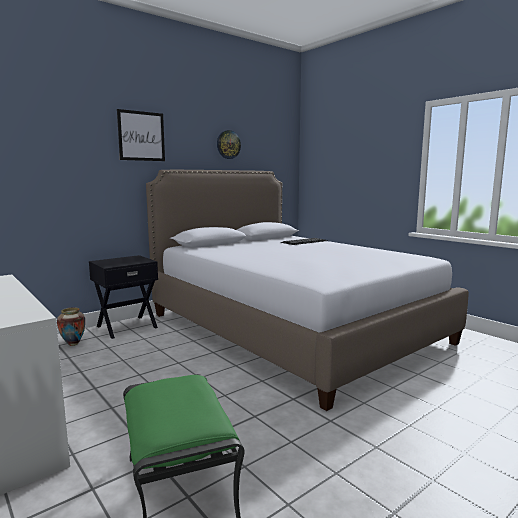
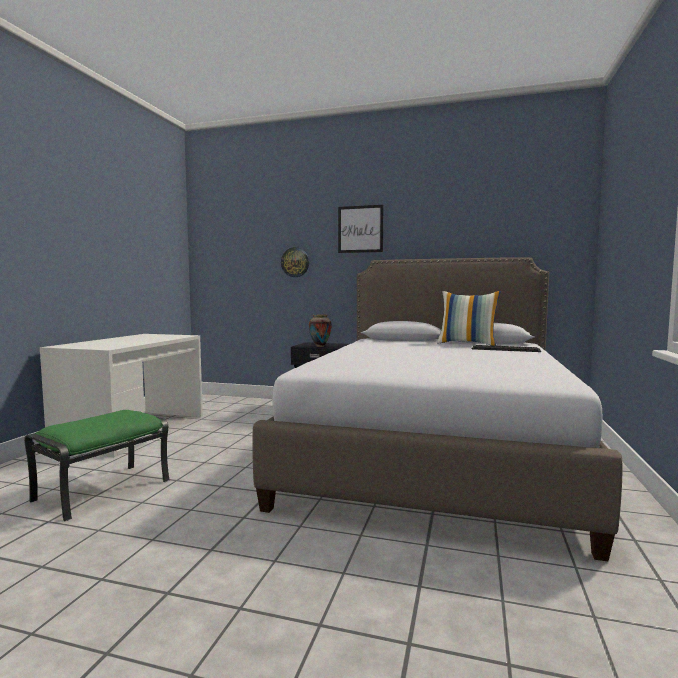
camera: 55 degrees right, 5 degrees down
(73, 344) = (269, 407): vase -> vase (320, 346)
(228, 144) = (466, 228): wall clock -> wall clock (295, 262)
(266, 241) = (467, 343): none -> pillow

